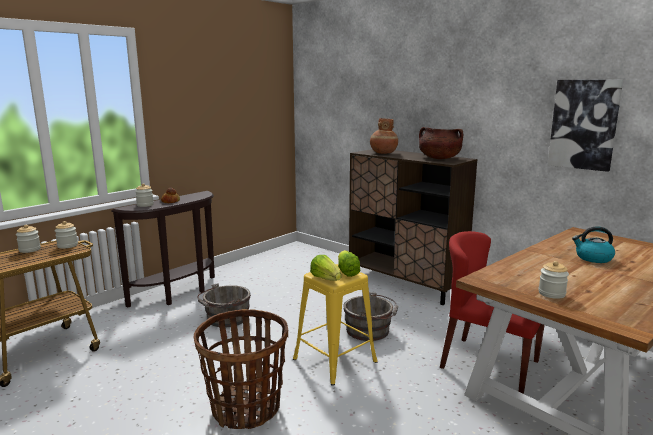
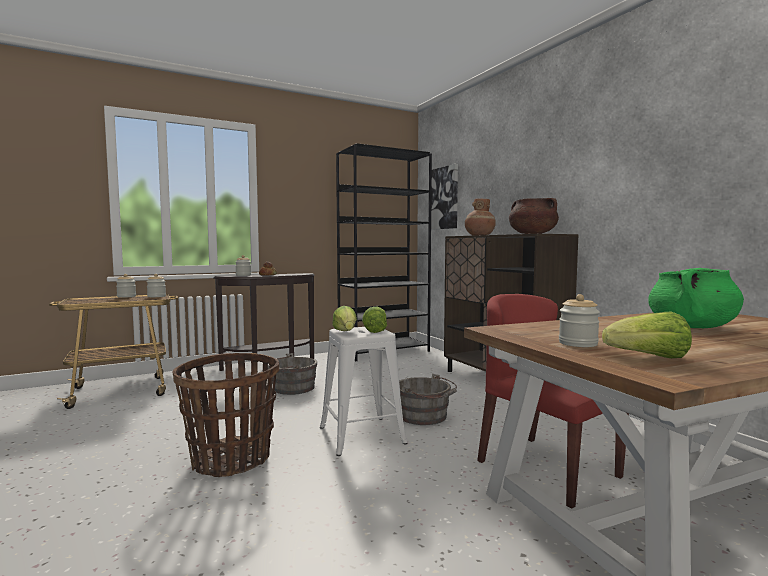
camera: 20 degrees right, 10 degrees down
(276, 258) = (384, 351): none -> black bookcase
(335, 360) = (361, 435): yellow stool -> white stool
(584, 124) = (703, 172): picture -> picture (445, 198)
(593, 258) = (692, 327): kettle -> green cooking pot
(605, 305) = (649, 357): none -> lettuce

